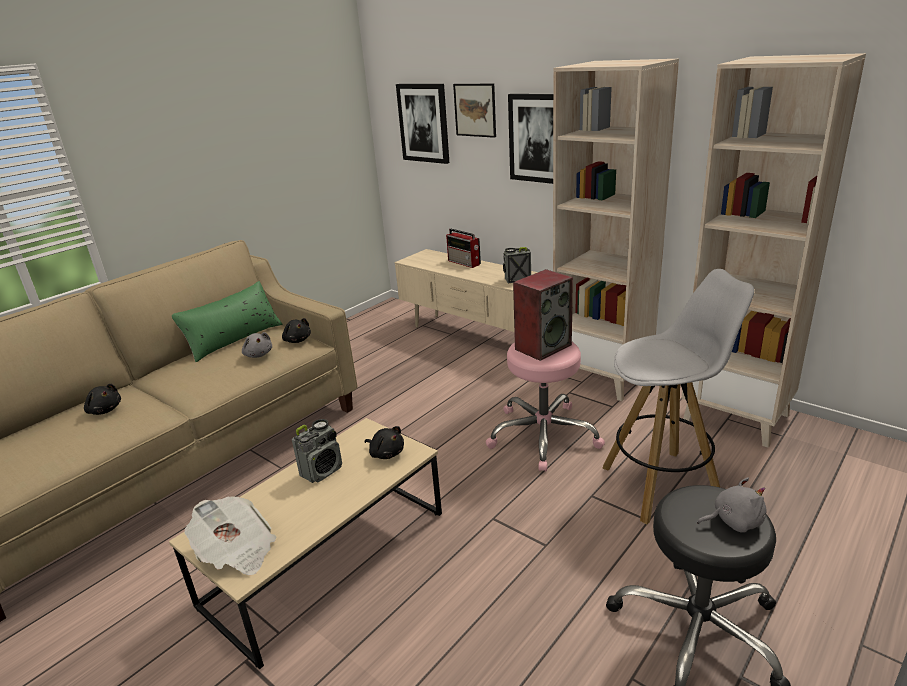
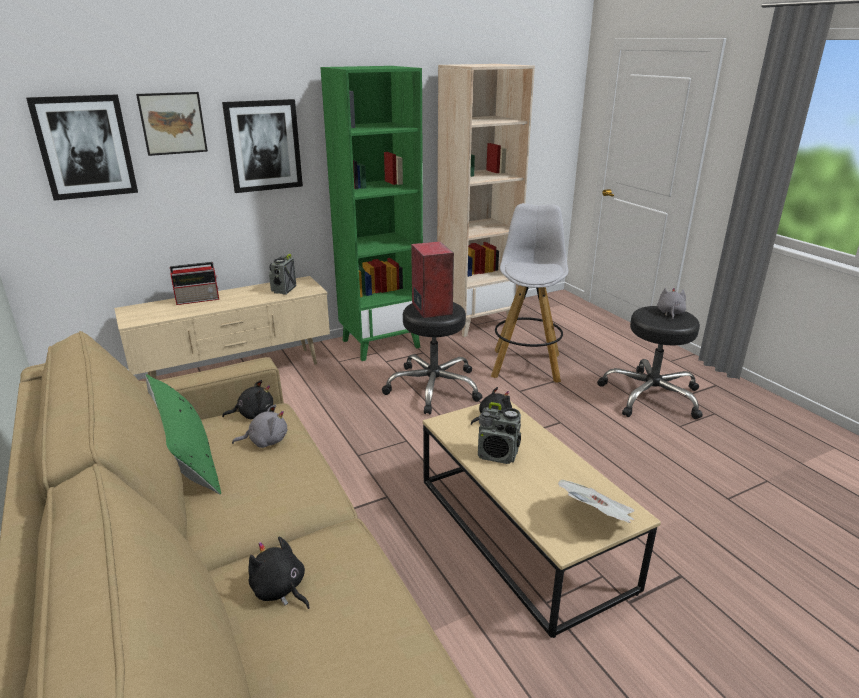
camera: 70 degrees left, 0 degrees up
(105, 410) = (280, 590): black plush toy -> black plush toy turned 105 degrees counterclockwise
(322, 471) = (498, 455): radio -> radio turned 135 degrees clockwise
(542, 435) = (433, 388): pink stool -> black stool
(603, 377) = (381, 343): beige bookcase -> green bookcase

